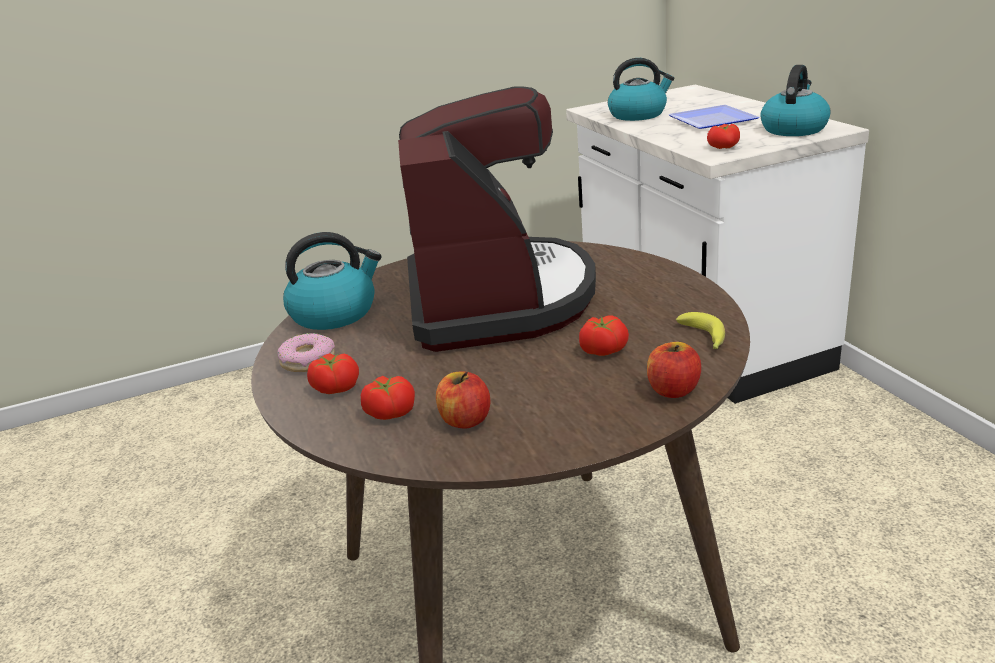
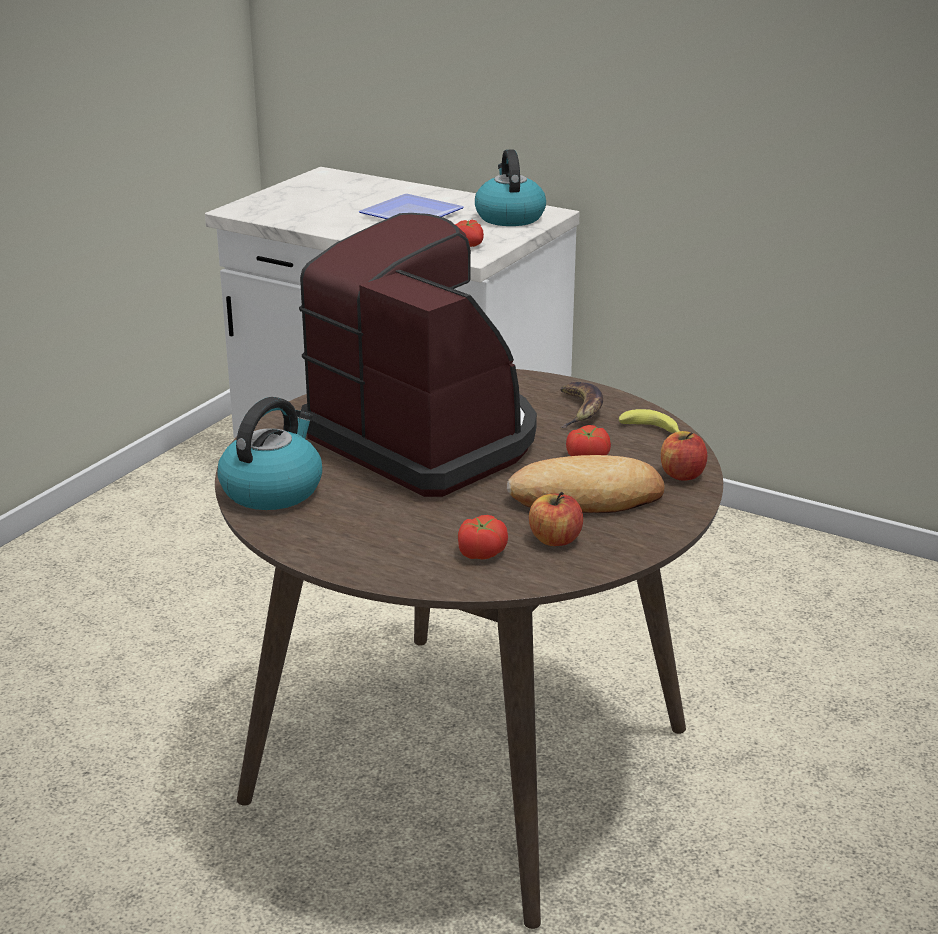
camera: 40 degrees left, 0 degrees up
(308, 360) = (324, 536): donut -> none
(336, 387) = (395, 549): tomato -> none
(551, 387) = (587, 497): none -> bread
(638, 114) = (313, 213): kettle -> none
(660, 303) = (579, 410): none -> banana

